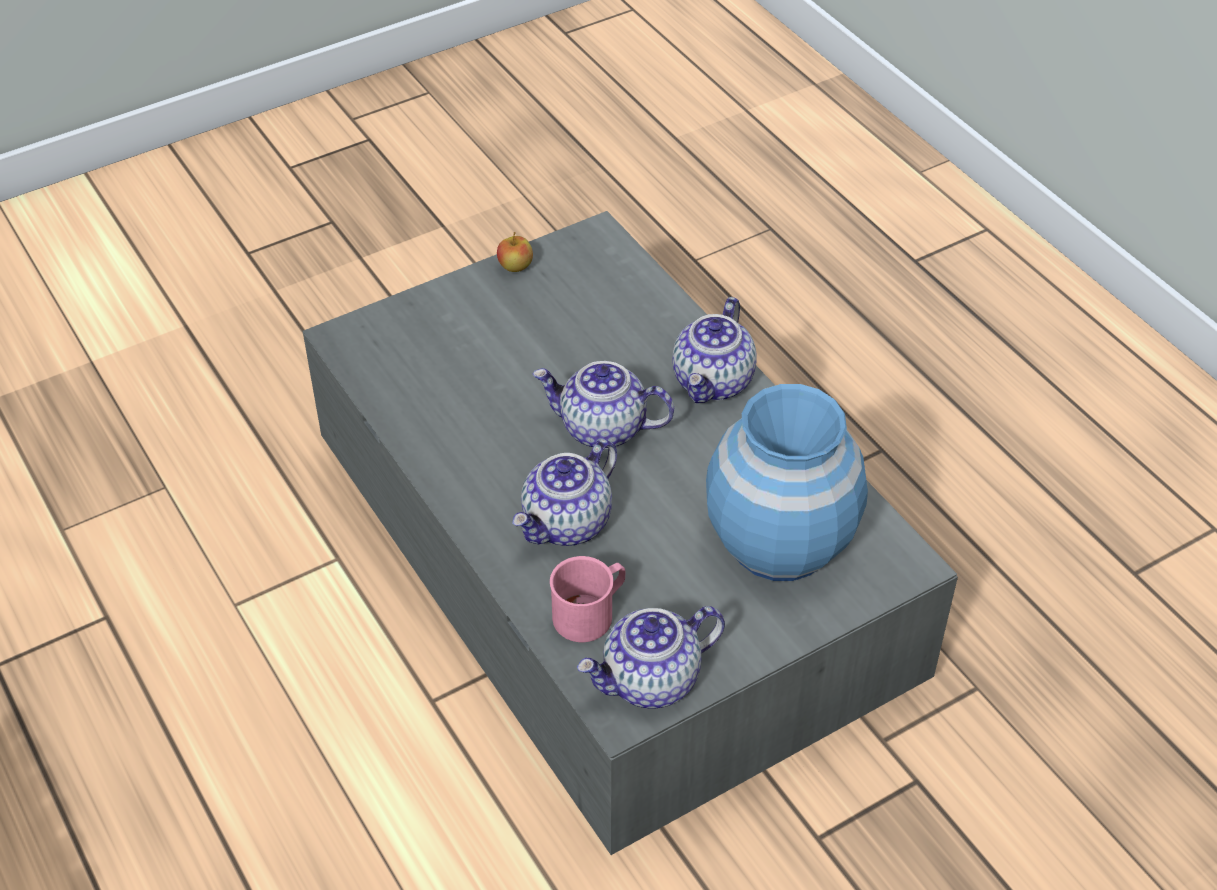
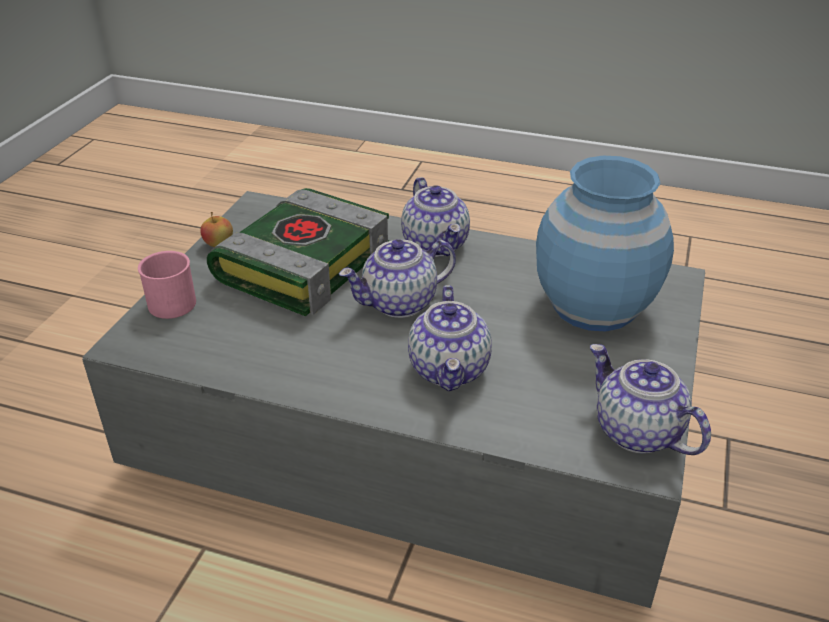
camera: 40 degrees left, 10 degrees down
(566, 333) = (303, 263): none -> book
(590, 613) = (540, 415): pink mug -> pink mug (175, 299)
(651, 681) = (636, 431): teapot -> teapot turned 120 degrees clockwise

